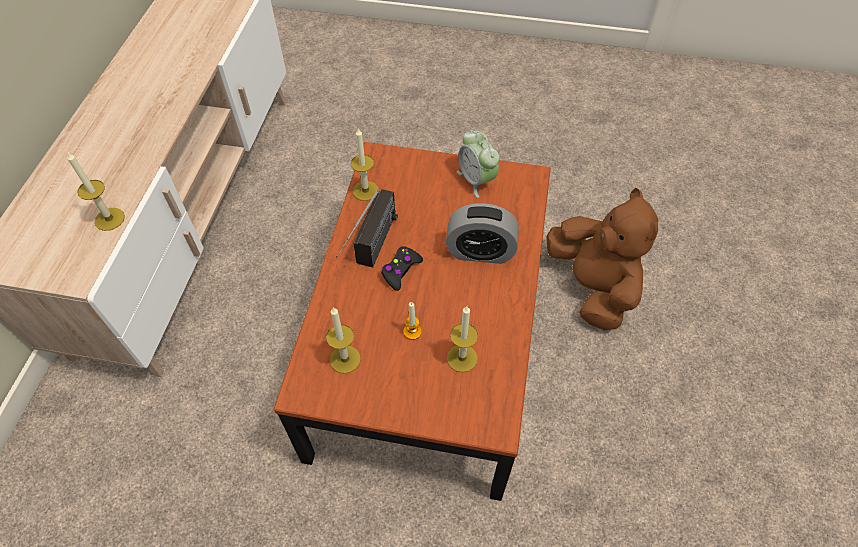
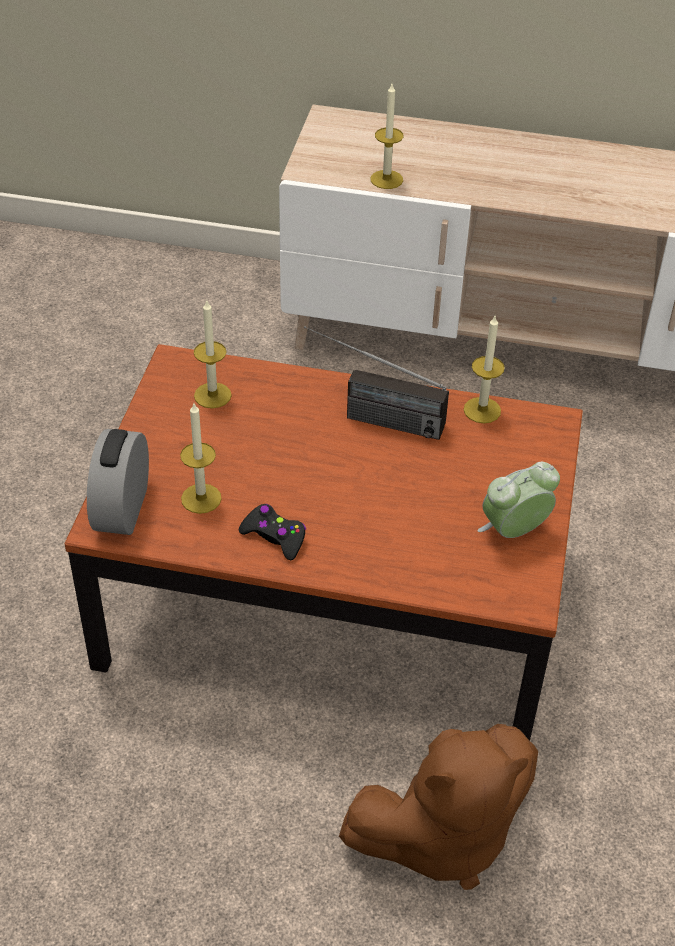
camera: 90 degrees right, 10 degrees down
(400, 270) = (341, 444): black game controller -> black game controller (274, 536)
(412, 331) = (245, 453): candle -> none
(480, 252) = (372, 527): alarm clock -> alarm clock (122, 509)

